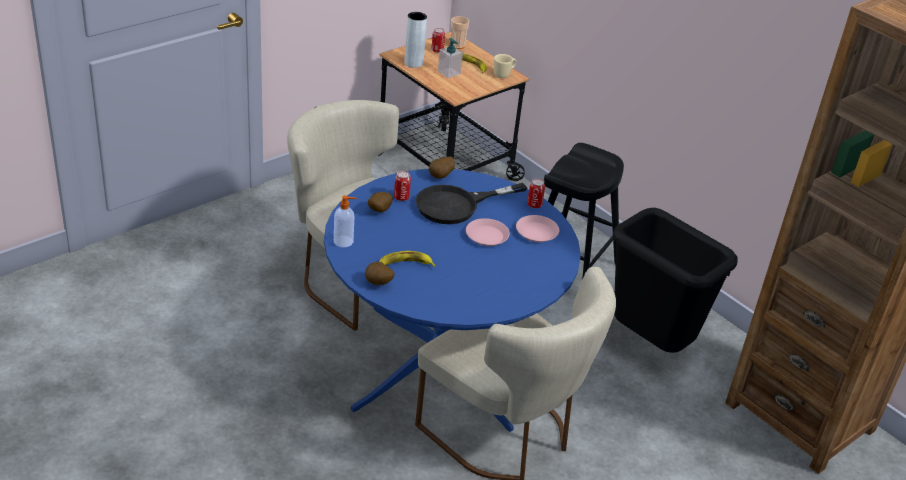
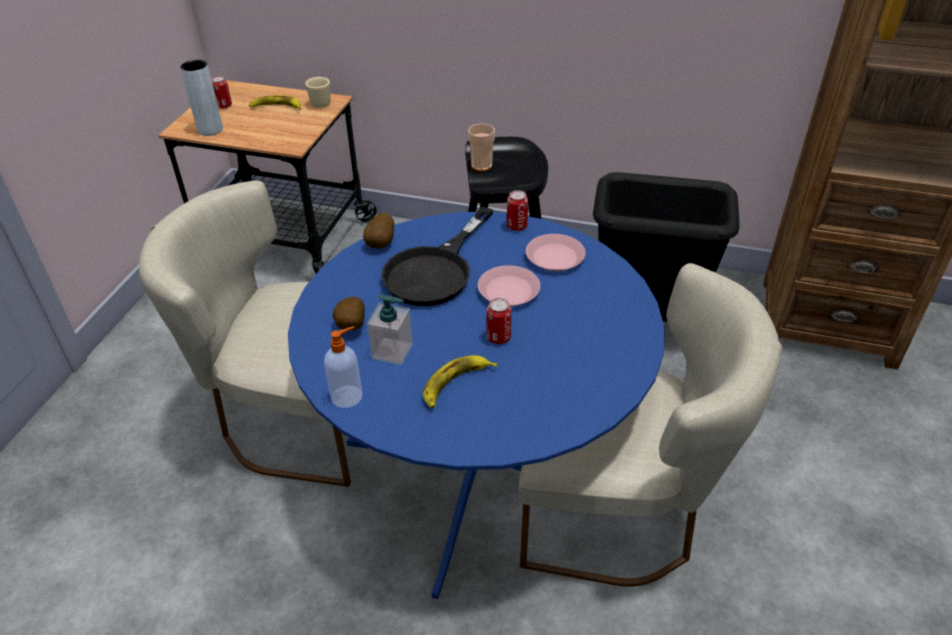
camera: 30 degrees left, 5 degrees up
(378, 284) = (451, 433): potato -> none
(401, 197) = (361, 294): can -> can (498, 337)
(449, 73) = (261, 124): soap dispenser -> soap dispenser (392, 351)
(457, 45) = (242, 92): cup -> cup (481, 165)

